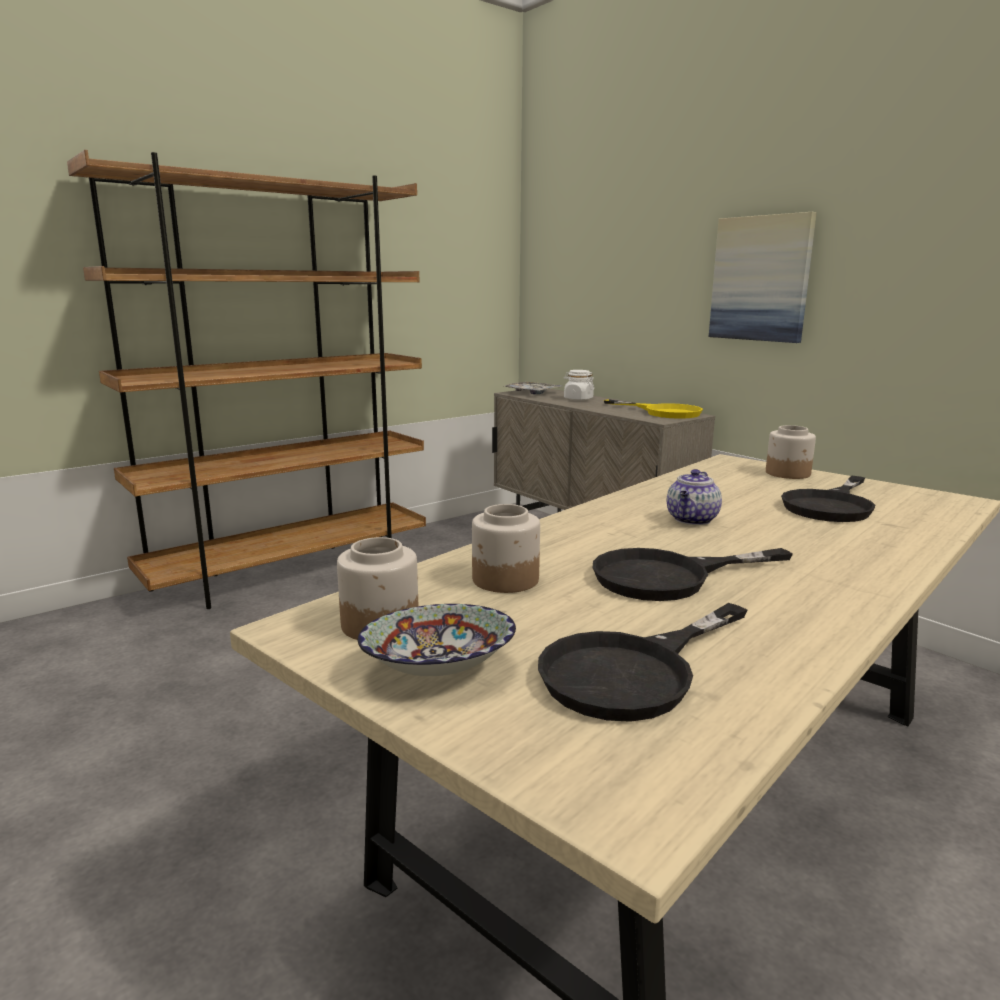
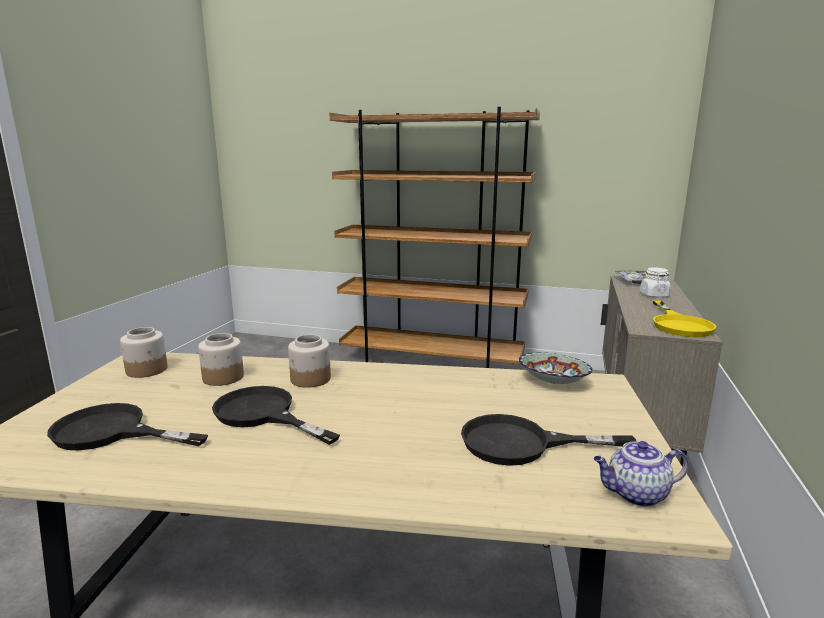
camera: 55 degrees right, 0 degrees up
(439, 671) = (99, 393): bowl -> bowl (552, 382)
(692, 520) = (395, 399): teapot -> teapot (636, 494)
(761, 279) = (774, 199): picture -> none
(788, 473) = (607, 411): jar -> jar (310, 379)

